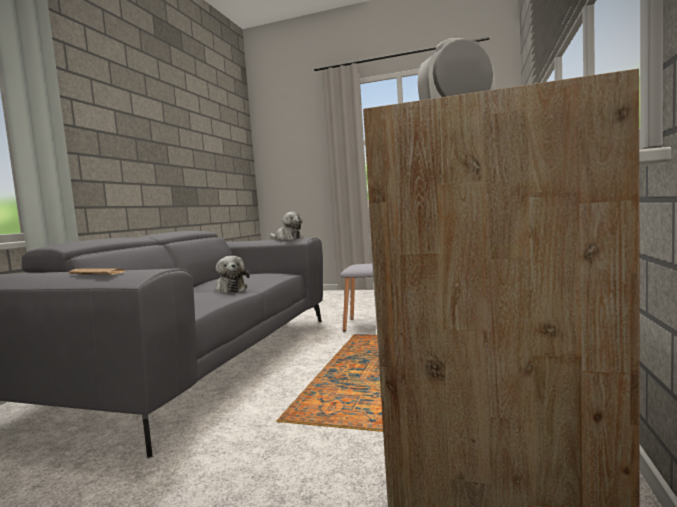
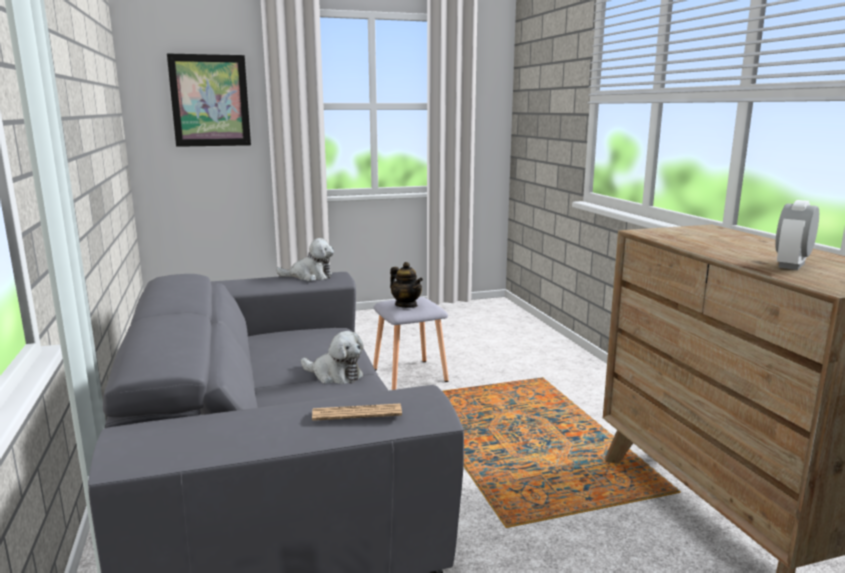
camera: 35 degrees left, 10 degrees up
(298, 147) = (210, 101): none -> picture
(360, 265) = (406, 305): none -> teapot

